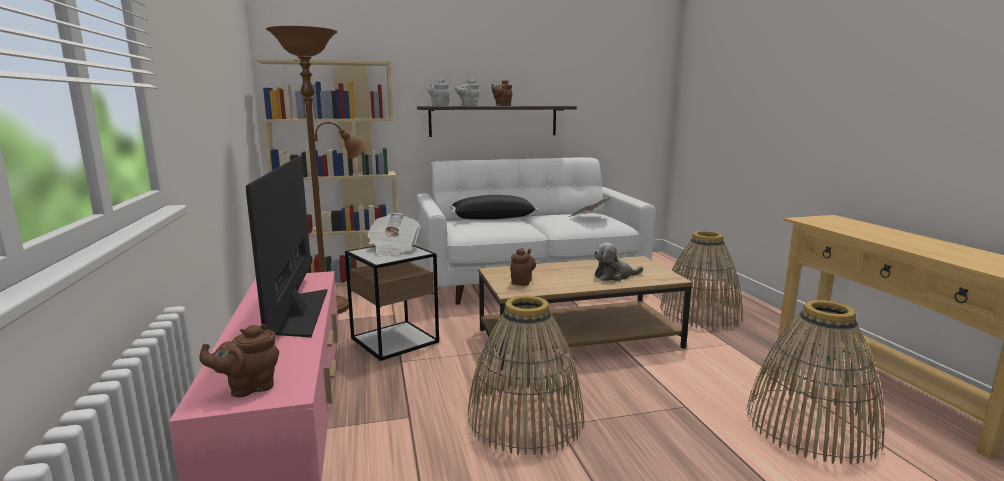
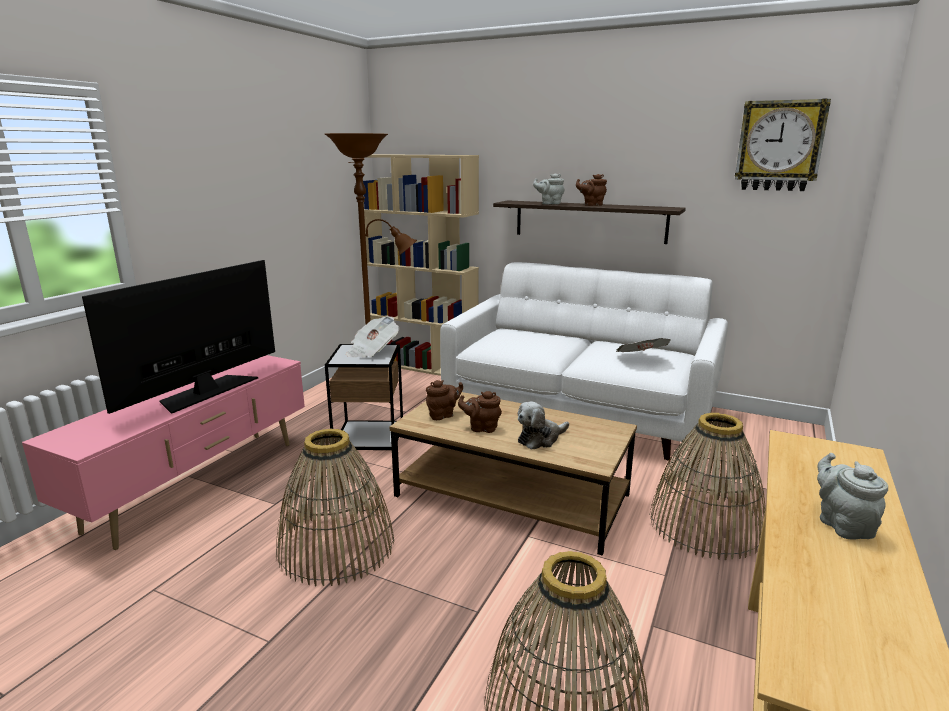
camera: 40 degrees right, 5 degrees up
(249, 388) = (79, 437): brown teapot -> brown teapot (481, 428)
(439, 106) = (521, 202): grey teapot -> grey teapot (842, 524)
(493, 218) = (543, 335): black pillow -> none
(614, 276) = (540, 439): plush toy -> plush toy turned 60 degrees counterclockwise
(621, 60) = (779, 146): none -> wall clock

